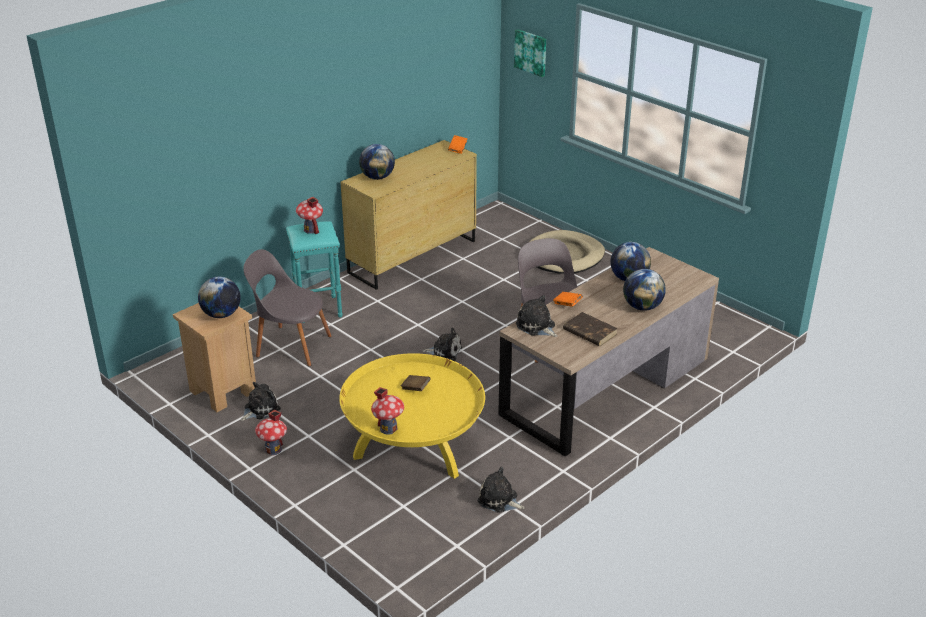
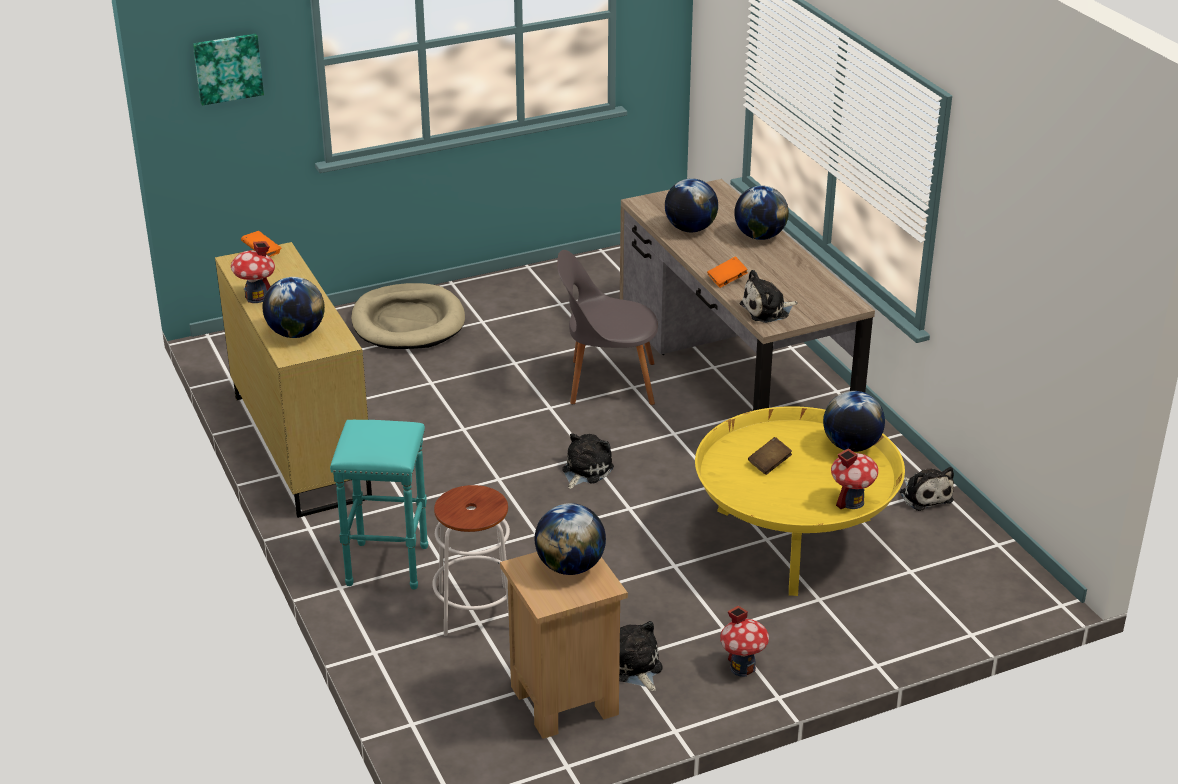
camera: 70 degrees left, 0 degrees up
(290, 345) = (475, 610): grey chair -> white stool
(311, 230) = (378, 436): toy house -> toy house (256, 297)
(455, 418) = (851, 446): none -> globe
(499, 500) = (924, 495): plush toy -> plush toy turned 75 degrees counterclockwise
(589, 332) = (797, 280): brown book -> none

